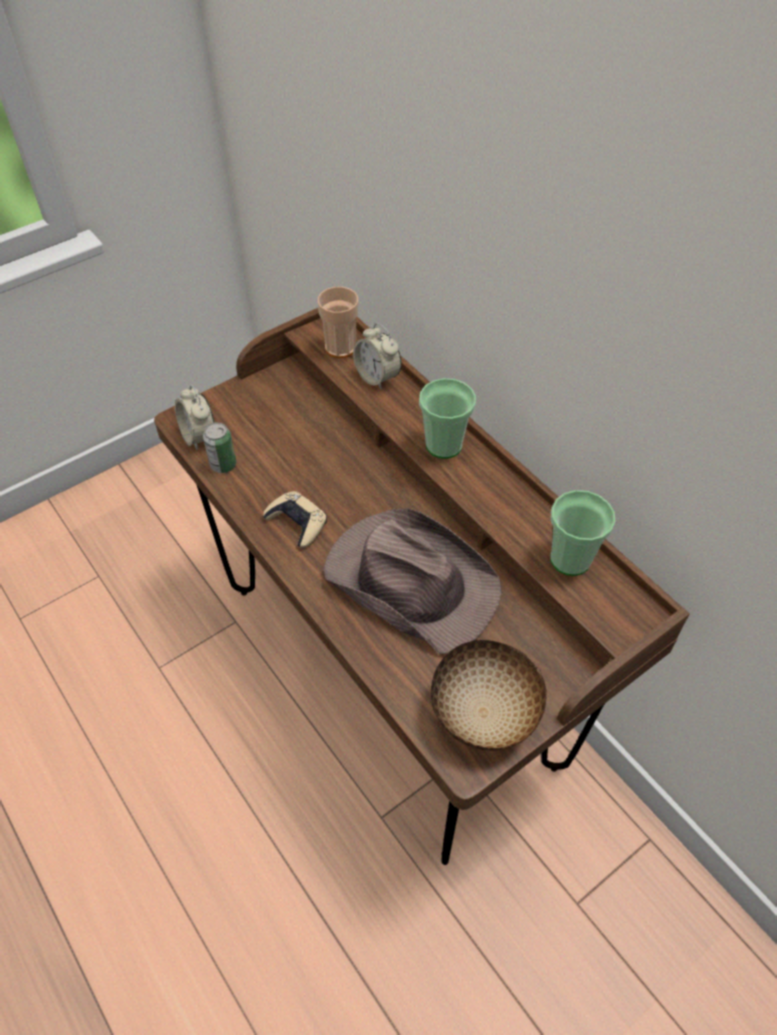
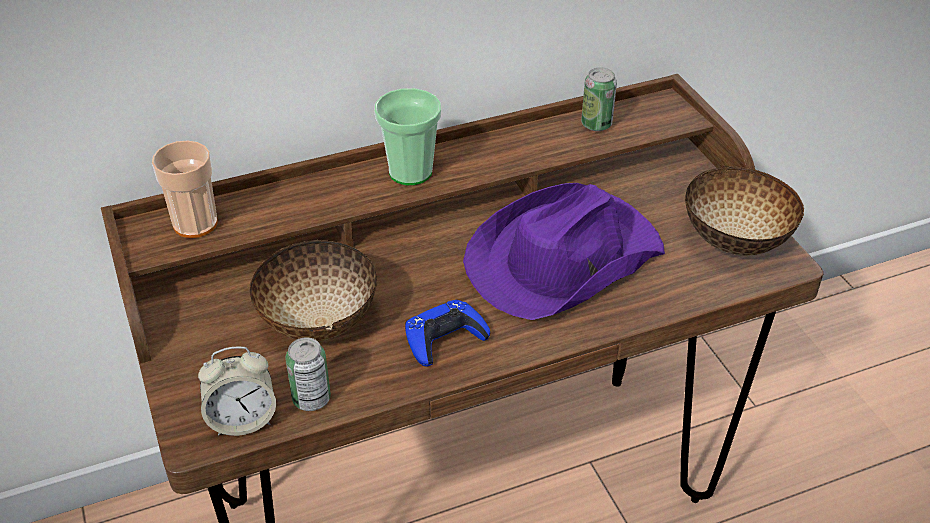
camera: 75 degrees left, 10 degrees down
(295, 447) = (316, 321): none -> bowl
(297, 523) = (444, 338): beige game controller -> blue game controller
(377, 377) = (269, 202): alarm clock -> none
(410, 581) = (562, 259): brown hat -> purple hat
(570, 559) = (596, 124): cup -> can

